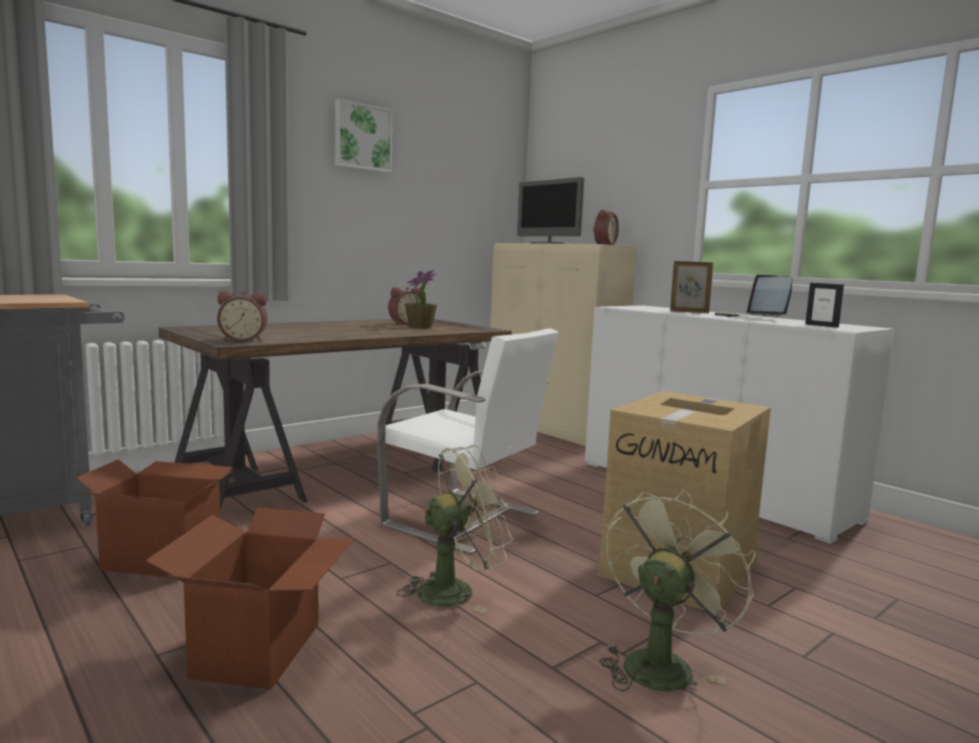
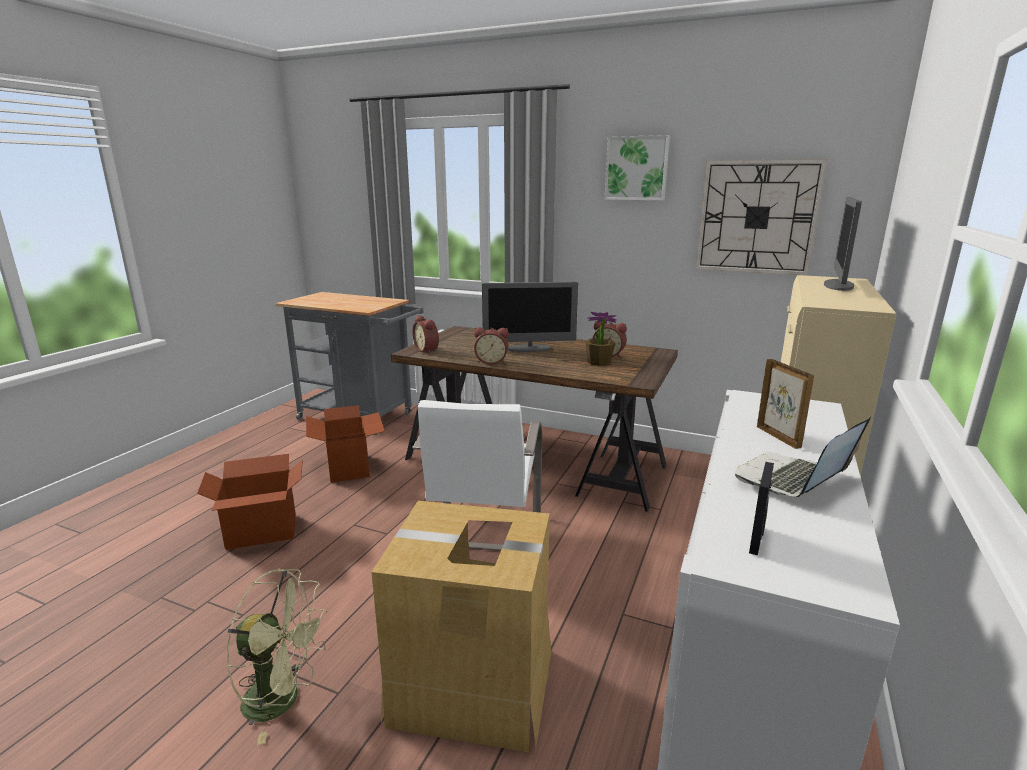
camera: 65 degrees right, 10 degrees up
(332, 328) = (529, 349): none -> monitor
(456, 195) = (757, 217): none -> wall clock
(456, 590) = (358, 571): green fan -> none
(603, 244) = (852, 303): alarm clock -> alarm clock (492, 362)

